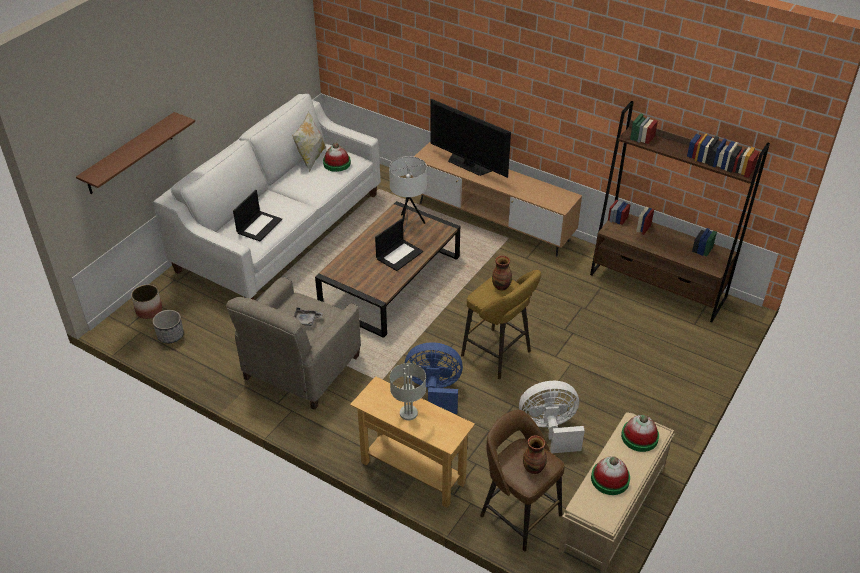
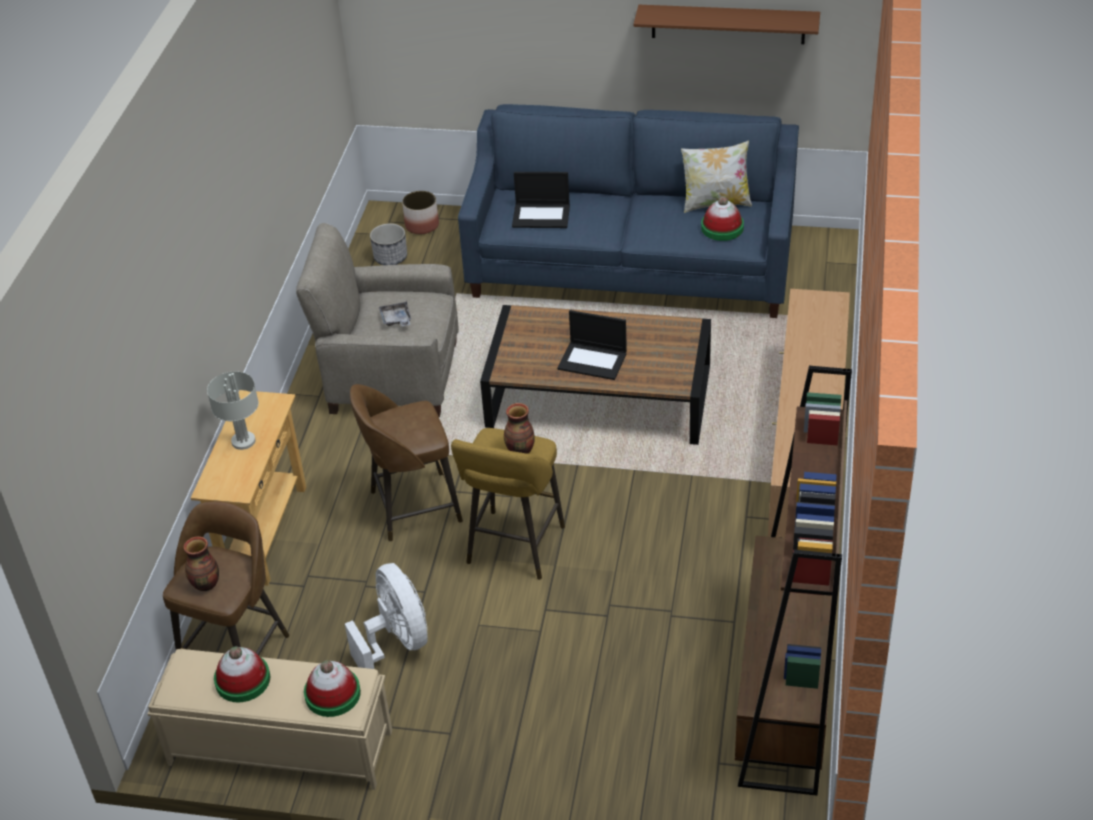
camera: 70 degrees right, 0 degrees up
(129, 154) = (470, 34): brown shelf -> brown shelf (728, 24)
(280, 232) = (632, 265): white sofa -> blue sofa
(407, 224) = (665, 346): white table lamp -> none
(435, 391) = (412, 507): blue fan -> brown stool
(469, 164) = (821, 348): television -> none

